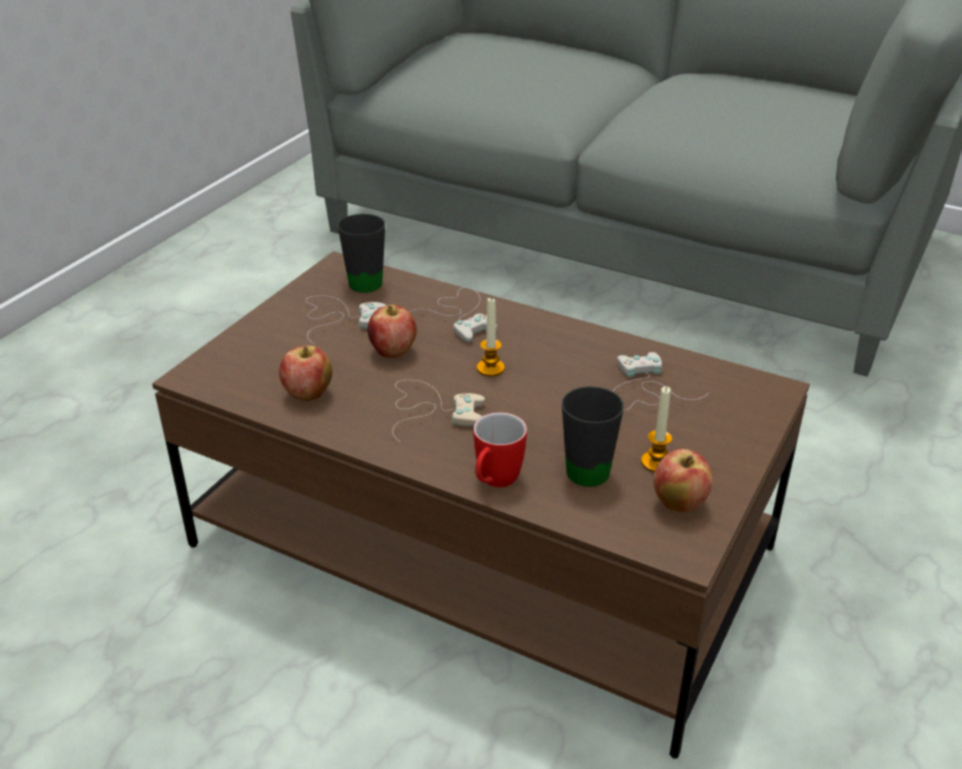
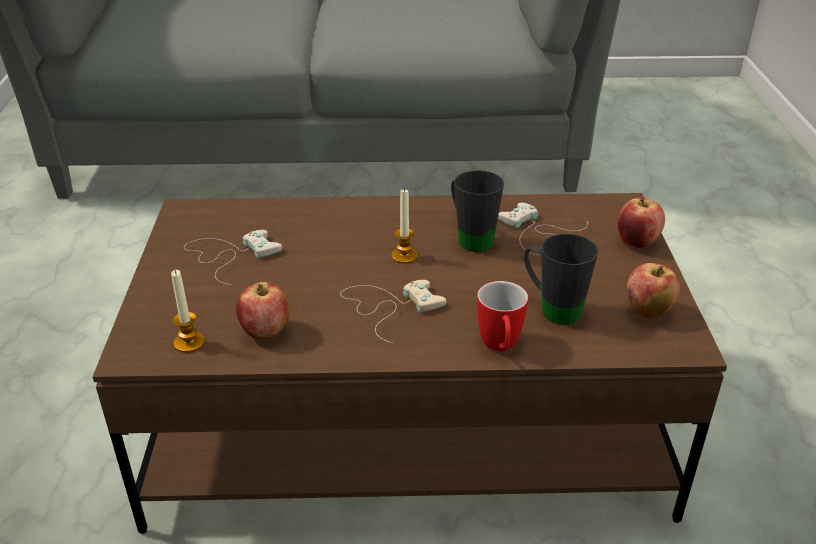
camera: 30 degrees left, 0 degrees up
(366, 279) = (221, 214): black mug -> black mug (470, 237)
(393, 352) = (307, 269): apple -> apple (637, 242)
(459, 316) = (335, 221): white game controller -> none
(656, 462) = (601, 286): candle -> candle (189, 343)

